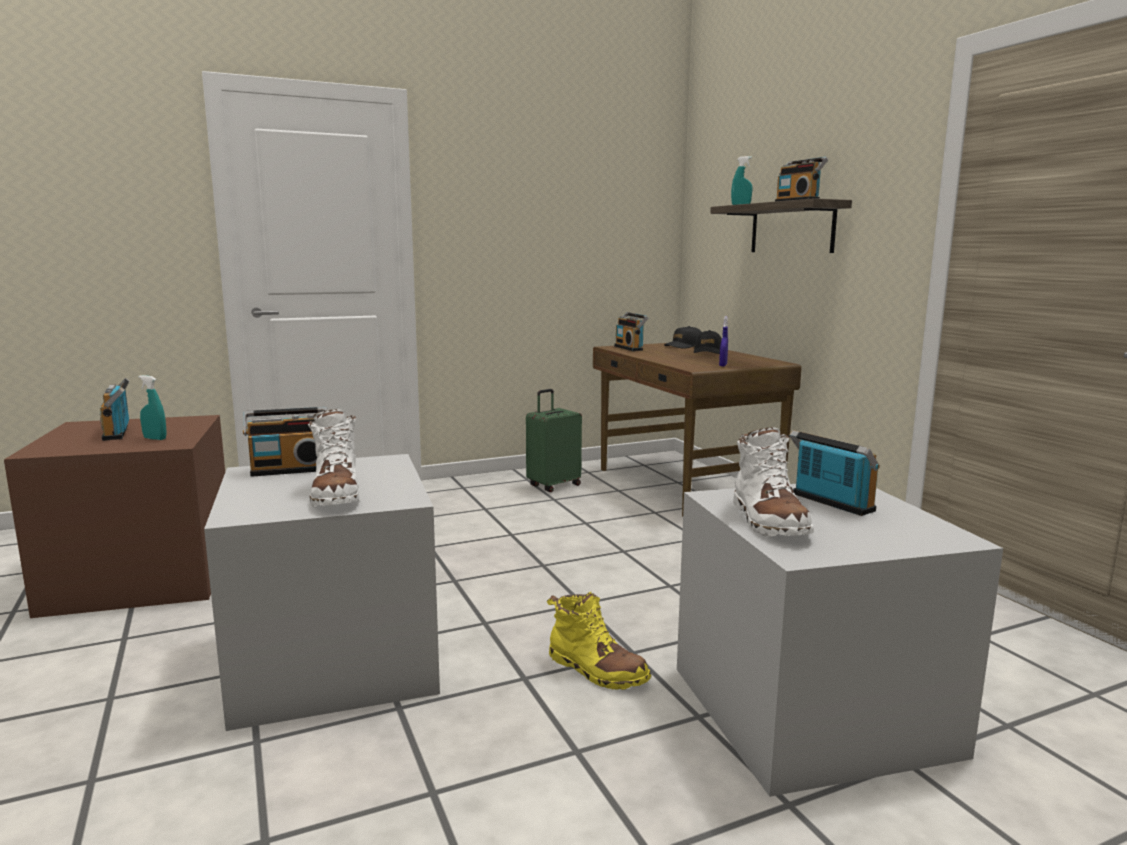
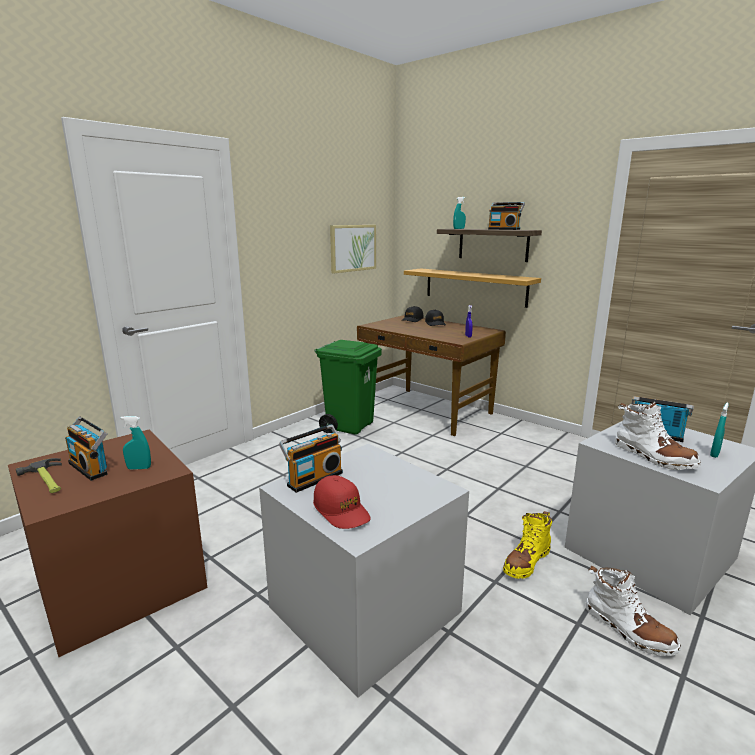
camera: 25 degrees left, 5 degrees up
(72, 435) = (47, 480): none -> hammer
(264, 496) = (341, 510): none -> red cap
(336, 495) = (390, 496): white boot -> white boot (628, 630)
(553, 485) = (349, 426): green suitcase -> green trash can
(596, 670) = (526, 562): yellow boot -> yellow boot turned 120 degrees clockwise
(602, 237) = (353, 248): none -> picture
(630, 348) = (384, 325): radio -> none
(769, 296) = (475, 287): none -> shelf
(887, 535) = (714, 454): none -> turquoise spray bottle

